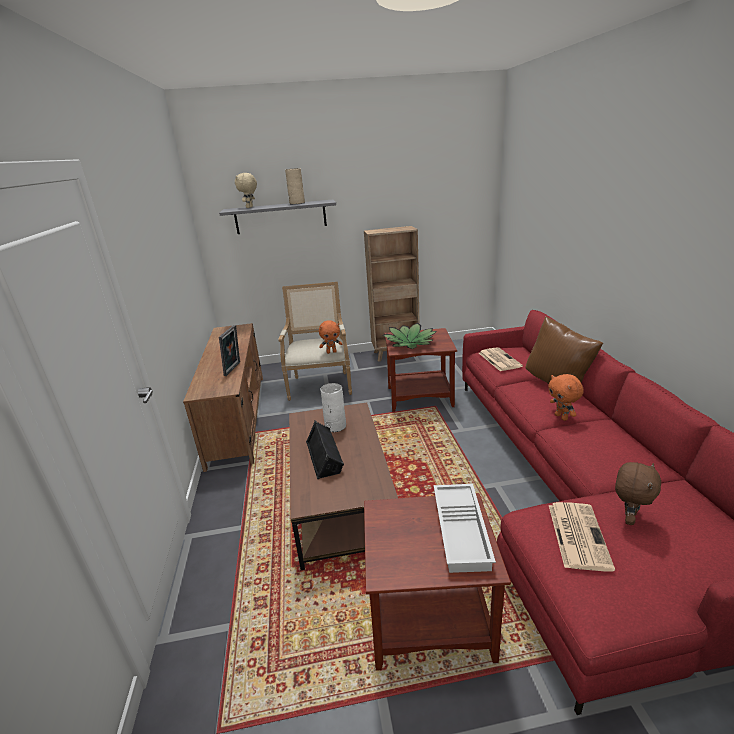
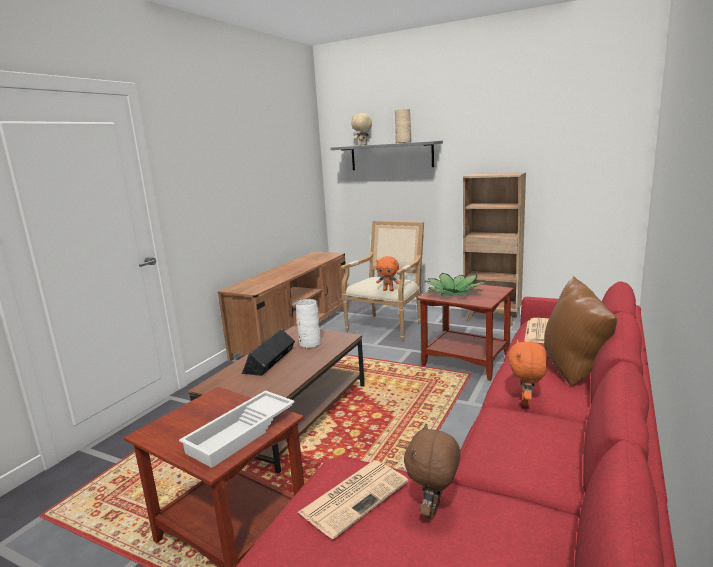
camera: 35 degrees right, 10 degrees down
(234, 369) = (279, 279): picture frame -> none
(628, 518) = (434, 511): brown plush toy -> brown plush toy turned 135 degrees clockwise

